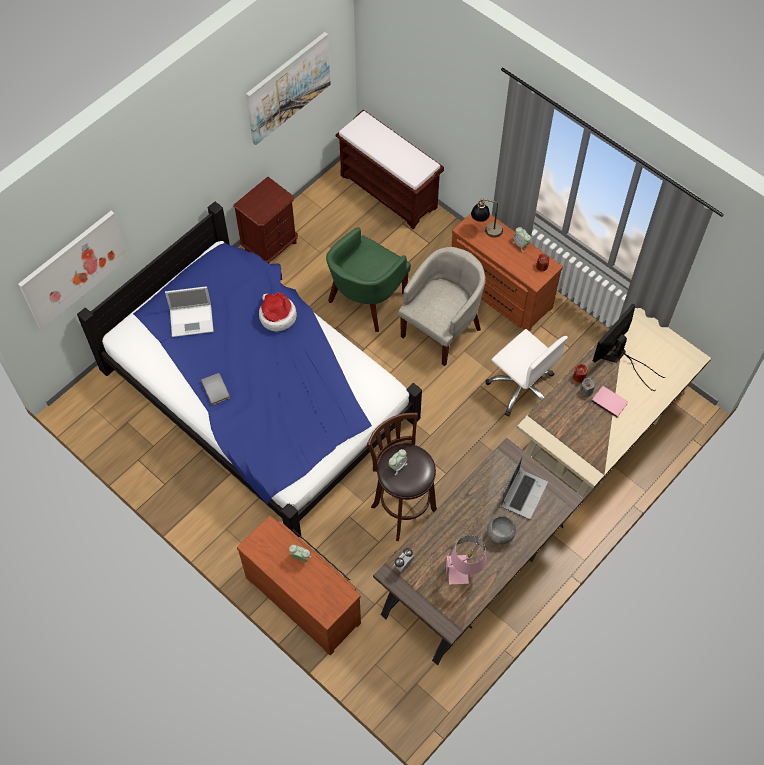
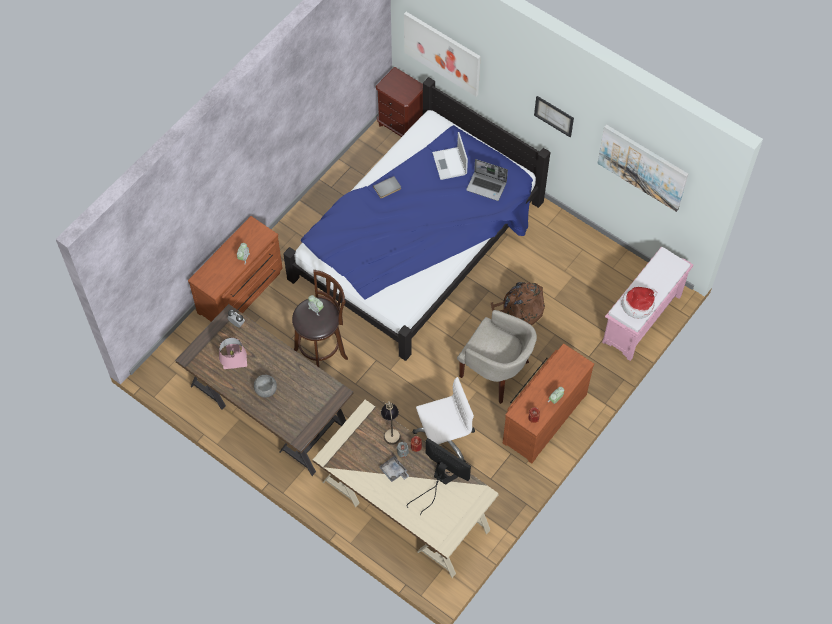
camera: 85 degrees right, 0 degrees up
(200, 161) = (554, 116): none -> picture
(270, 246) = (565, 232): brown nightstand -> brown nightstand (401, 125)
(277, 316) = (460, 221): hat -> hat (638, 305)
(366, 300) = (519, 311): green armchair -> brown backpack
(389, 191) = (641, 320): brown bench -> pink bench
(486, 230) = (567, 370): table lamp -> table lamp (391, 430)
(522, 387) = (444, 440): white office chair -> white office chair turned 150 degrees counterclockwise
(523, 493) = (302, 405): laptop -> laptop (487, 186)
(610, 401) = (394, 471): pink book -> grey tray

